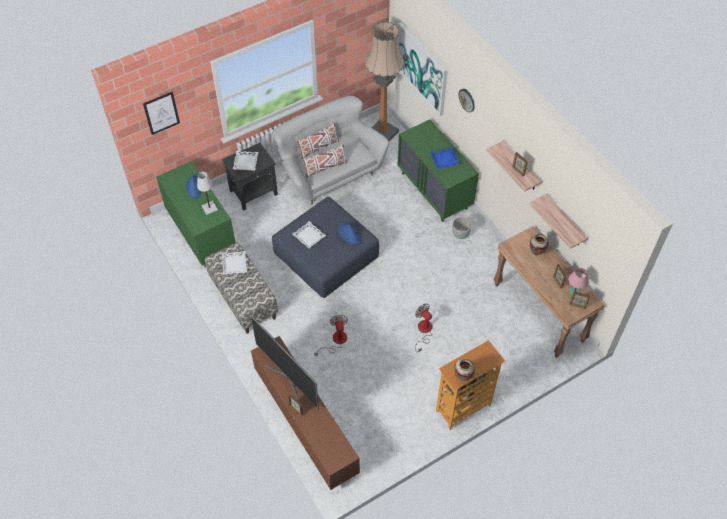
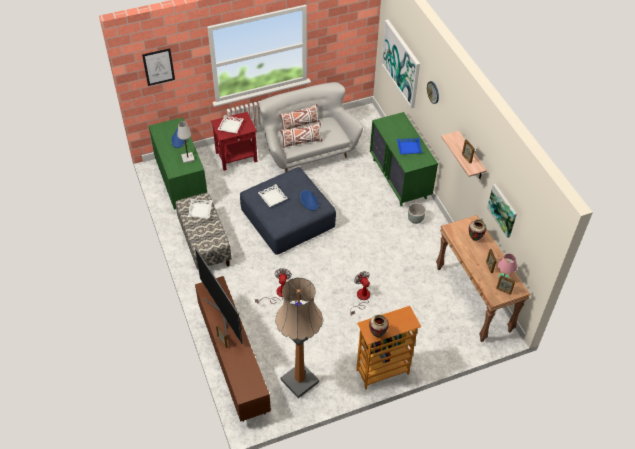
camera: 10 degrees right, 5 degrees down
(254, 192) = (237, 156): black side table -> red side table
(382, 133) = (363, 123): floor lamp -> floor lamp (299, 381)
(565, 221) = (503, 210): shelf -> picture

